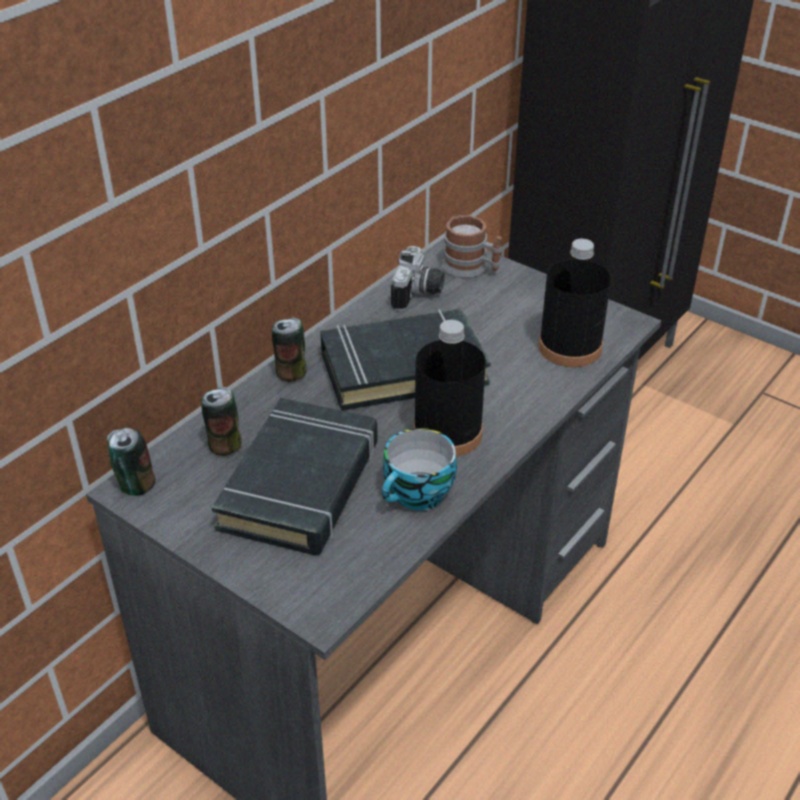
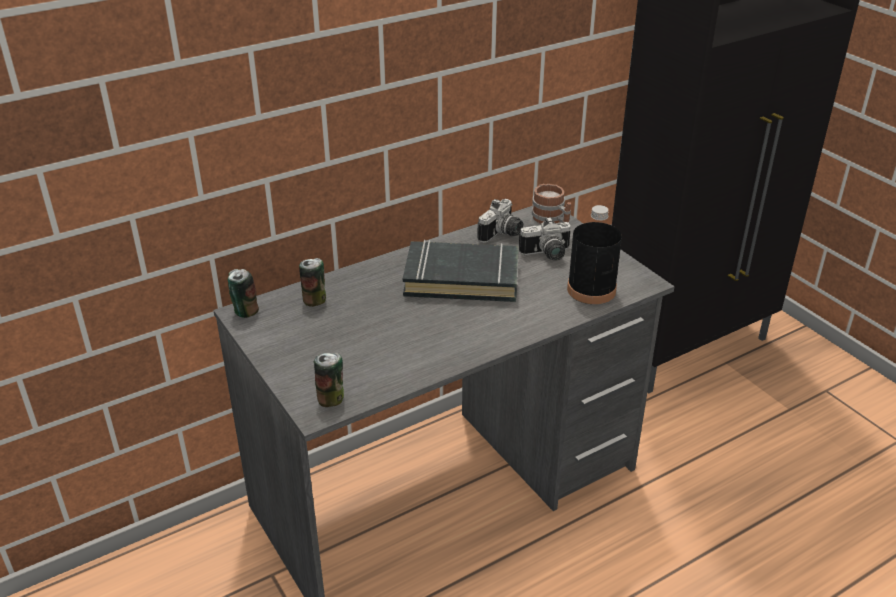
camera: 20 degrees right, 5 degrees down
(291, 372) = (384, 266): can -> can (331, 399)
(301, 485) = (349, 335): black book -> none
(418, 496) = (422, 359): cup -> none
(447, 433) = (467, 326): black bottle -> none
(490, 311) = (547, 255): none -> camera

